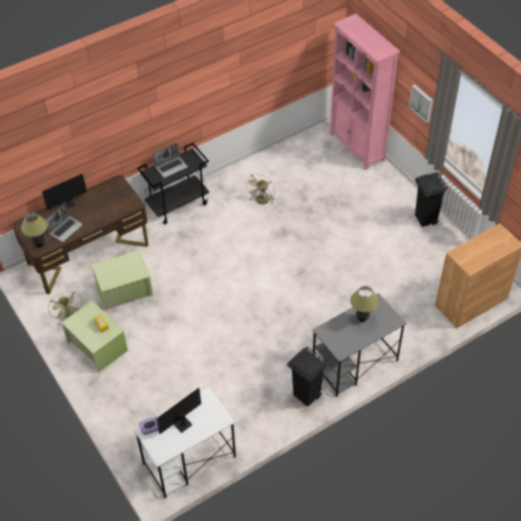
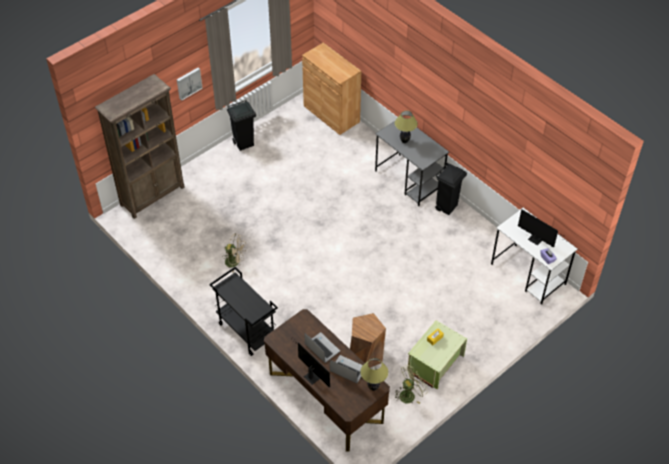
camera: 100 degrees left, 0 degrees up
(125, 291) = (366, 355): green storage box -> brown stool
(171, 167) = (242, 300): laptop -> laptop (321, 348)
(357, 147) = (153, 196): pink bookcase -> brown bookcase

